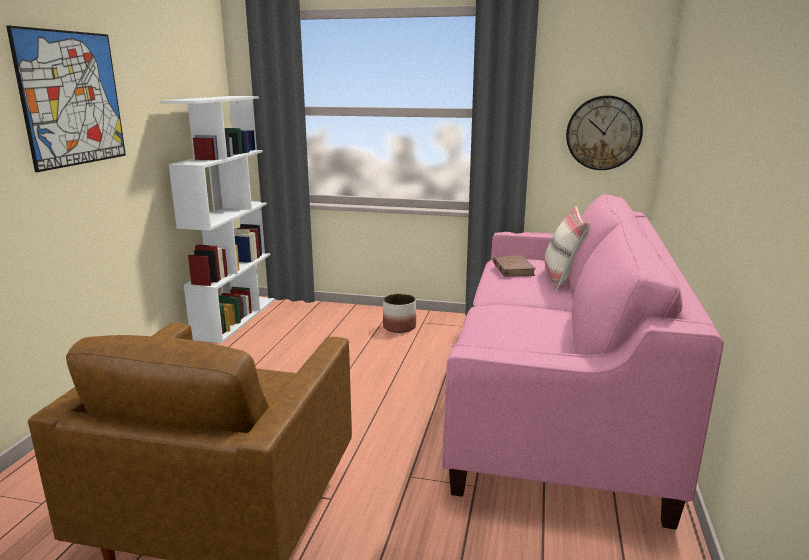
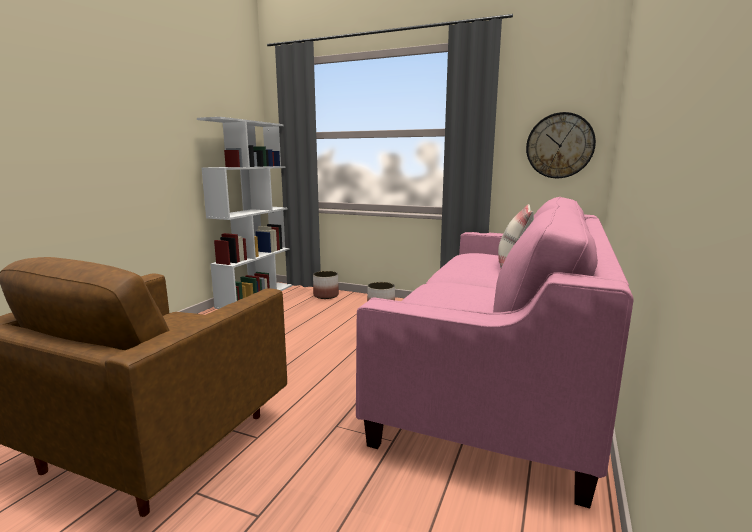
camera: 10 degrees right, 5 degrees down
(72, 99) = (113, 104): picture -> none
(325, 312) = (326, 295): none -> planter
(513, 269) = (471, 259): brown book -> none

